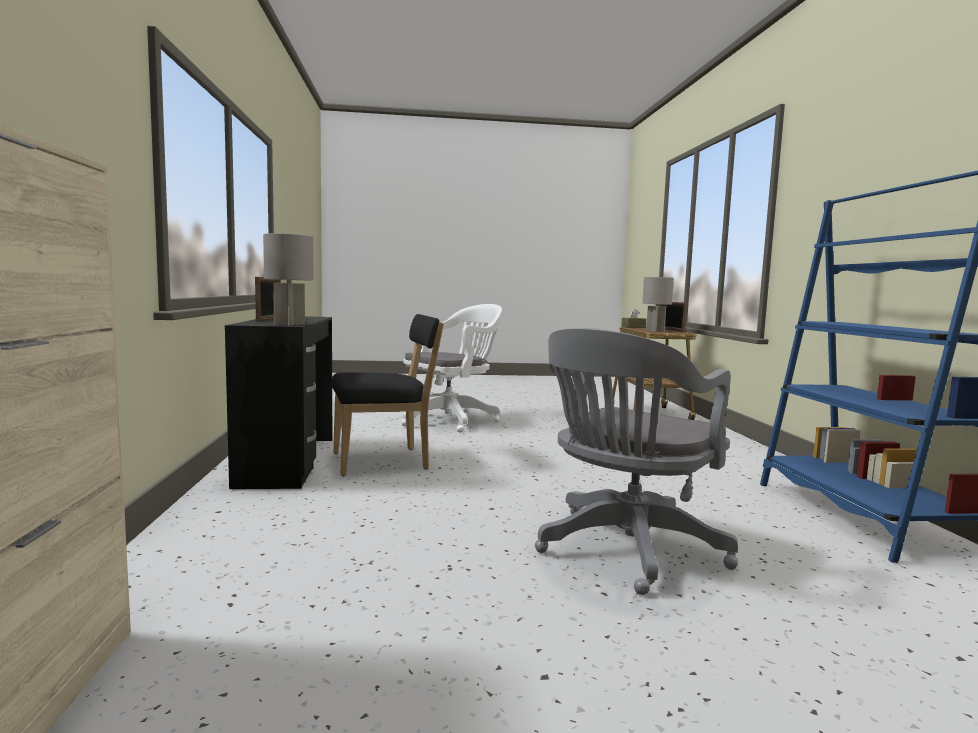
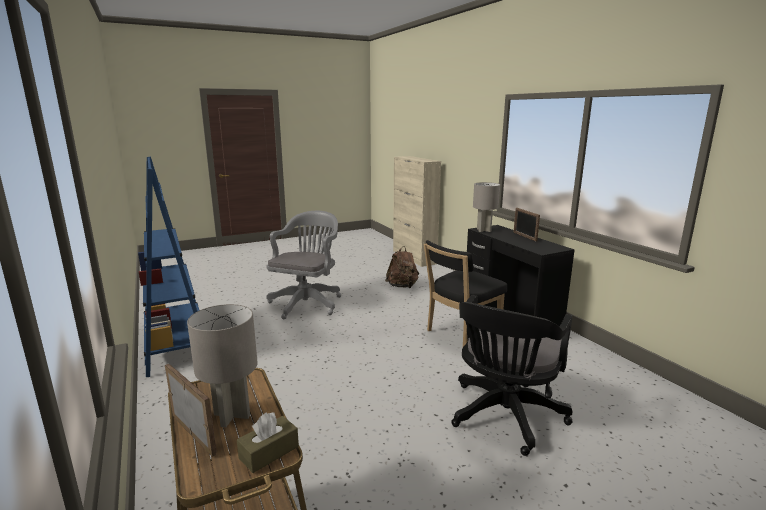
camera: 160 degrees right, 10 degrees up
(346, 552) = (402, 286): none -> brown backpack
(452, 420) = (504, 417): white office chair -> black office chair

